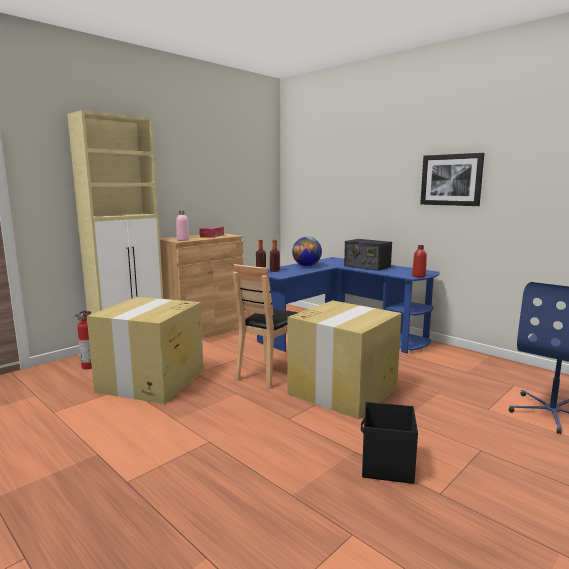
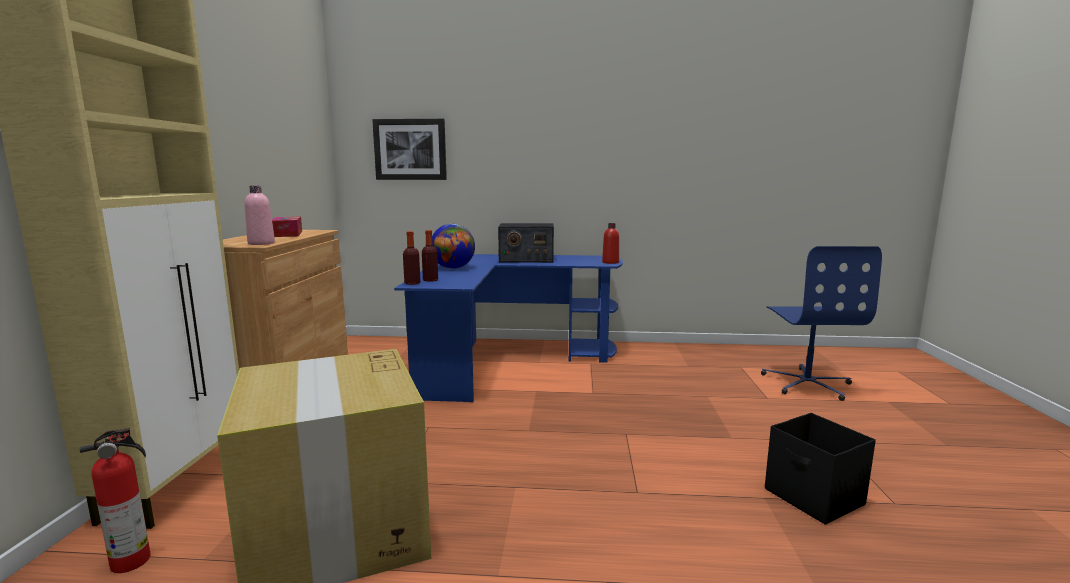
camera: 40 degrees left, 0 degrees up
(269, 373) = (505, 439): brown chair -> none
(343, 390) = (626, 428): cardboard box -> none
(451, 180) = (618, 142): picture -> picture (410, 149)

